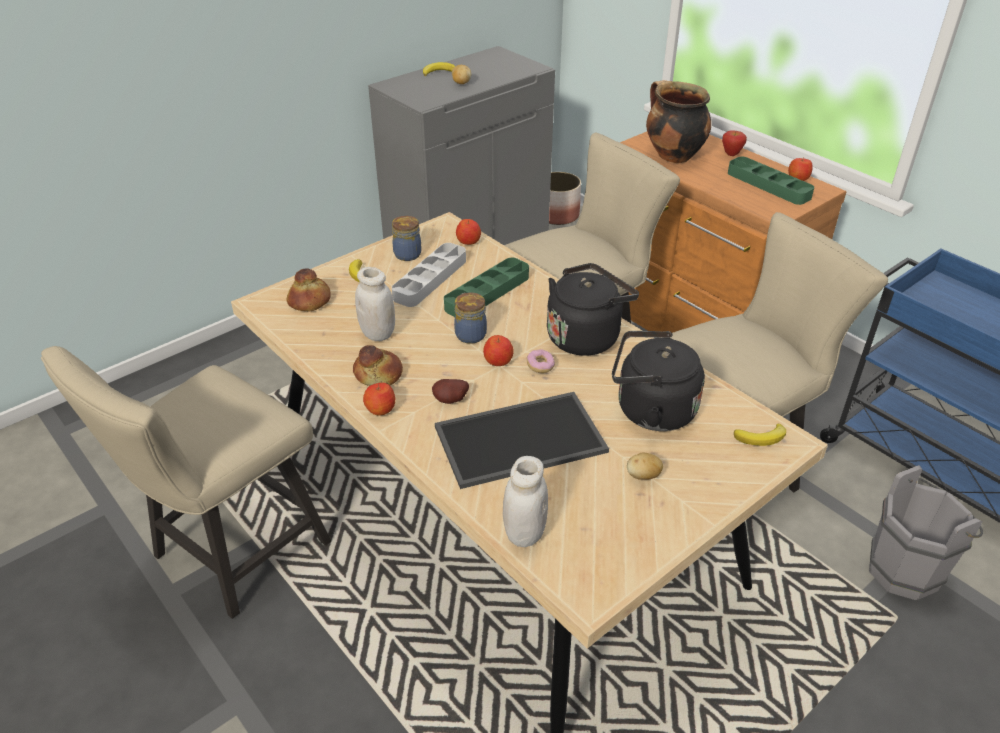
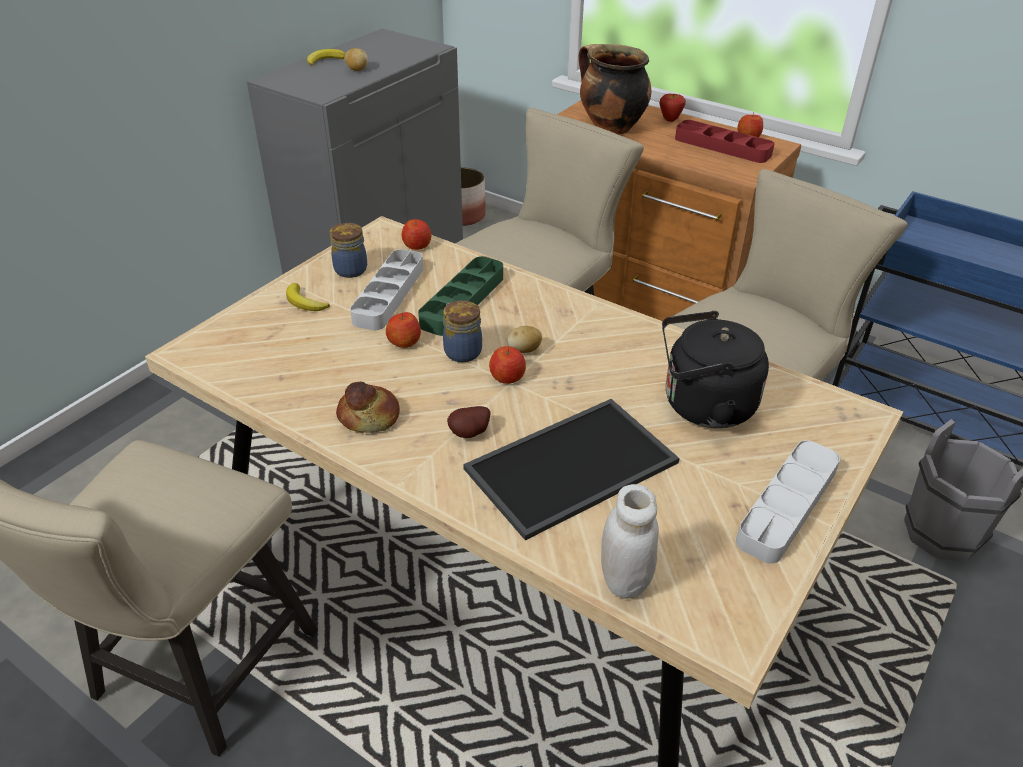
camera: 15 degrees left, 0 degrees up
(310, 301) = (249, 341): bread -> none
(378, 333) = (349, 367): white jar -> none
(380, 409) = (388, 458): apple -> apple (404, 342)
(540, 366) = (558, 376): donut -> none
(585, 336) = (595, 333): black kettle -> none
(643, 476) = (728, 483): potato -> potato (524, 350)
(684, 502) = (787, 505): none -> grey tray
(761, 438) = (834, 416): banana -> none
(768, 185) = (722, 146): green tray -> red tray

